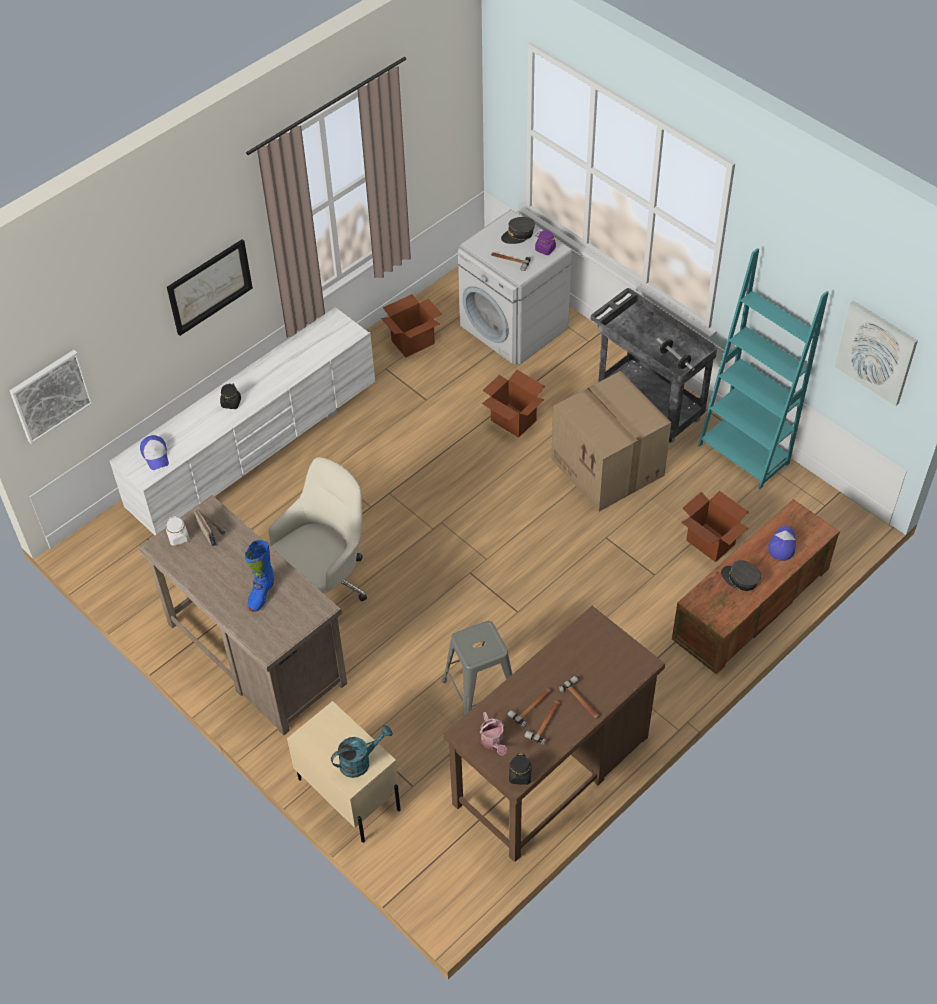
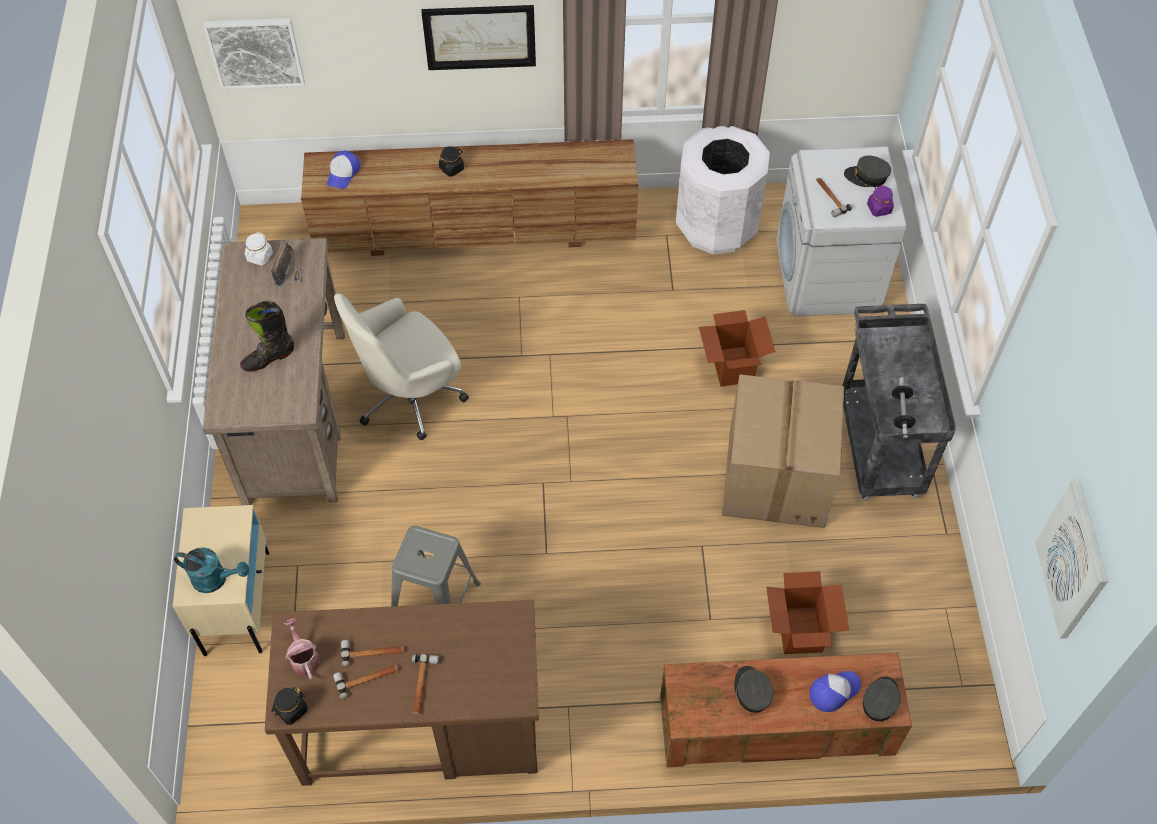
camera: 40 degrees right, 5 degrees up
(255, 453) = (476, 235): white cabinet -> brown cabinet
(261, 593) = (268, 358): blue boot -> black boot
(325, 585) = (410, 398): beige office chair -> beige office chair turned 150 degrees clockwise
(413, 342) = (717, 227): cardboard box -> white trash can
(493, 742) = (304, 658): watering can -> watering can turned 135 degrees clockwise
(743, 454) = (930, 566): turquoise bookcase -> none
(810, 531) = (880, 701): none -> grey cap

